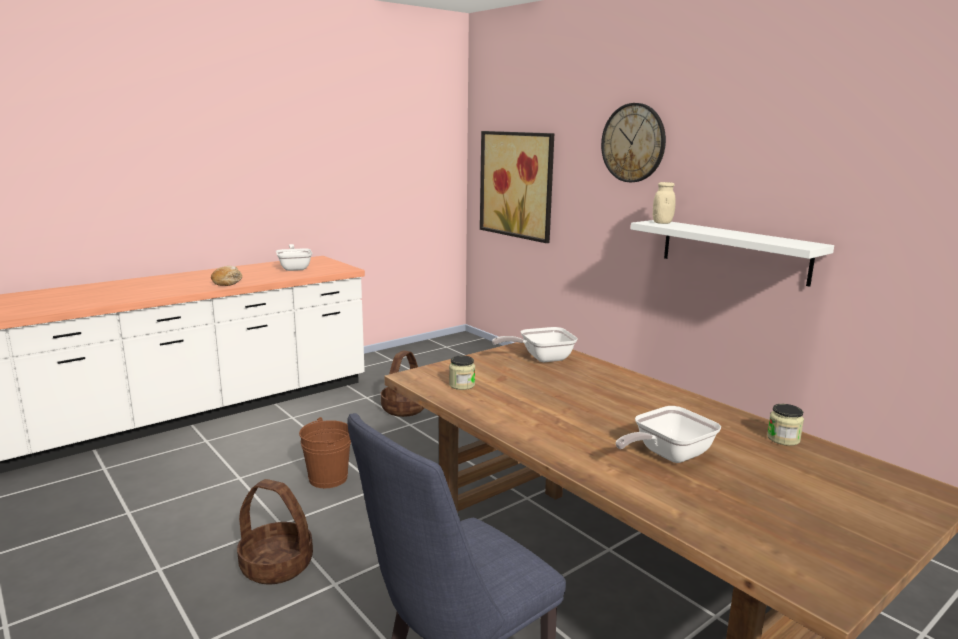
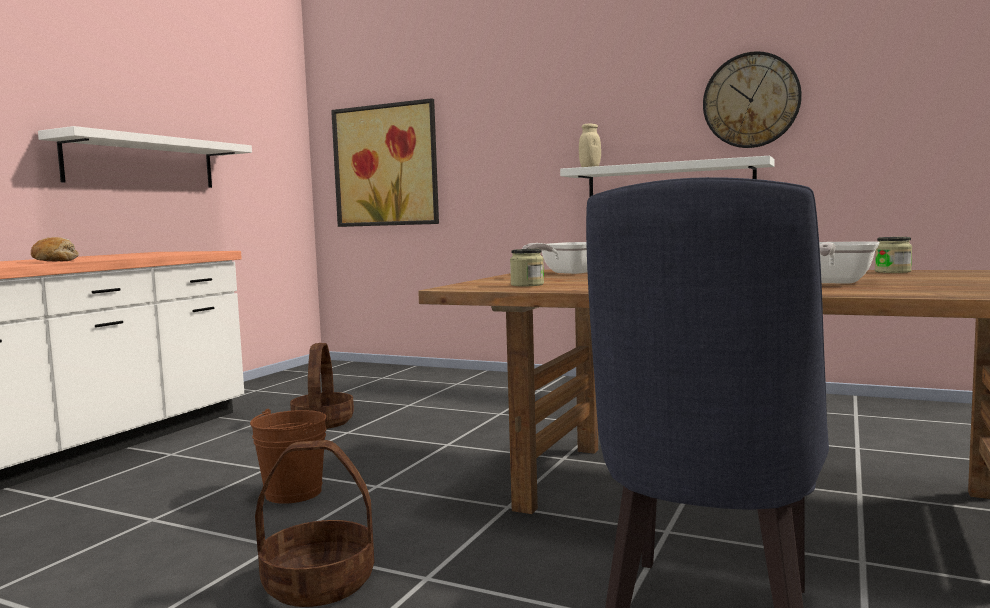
camera: 25 degrees left, 10 degrees down
(295, 268) = (138, 254): frying pan -> none
(315, 189) = (141, 163): none -> white shelf
(633, 143) = (537, 95): wall clock -> wall clock (751, 100)

